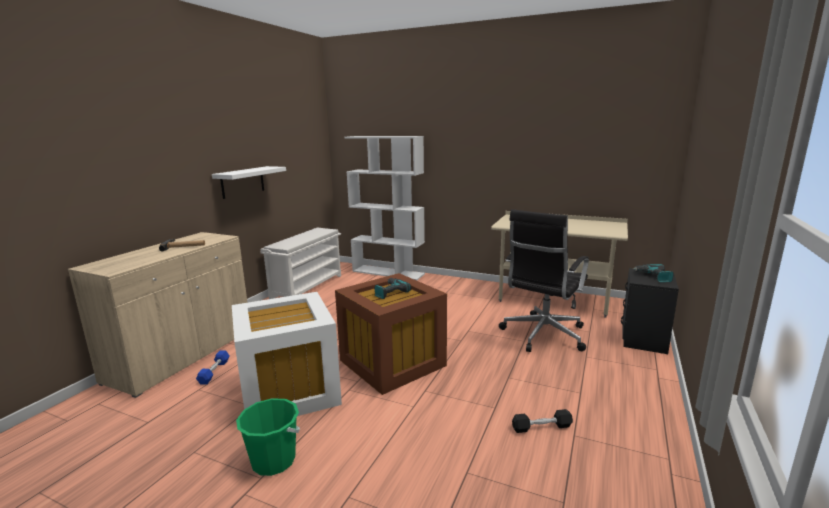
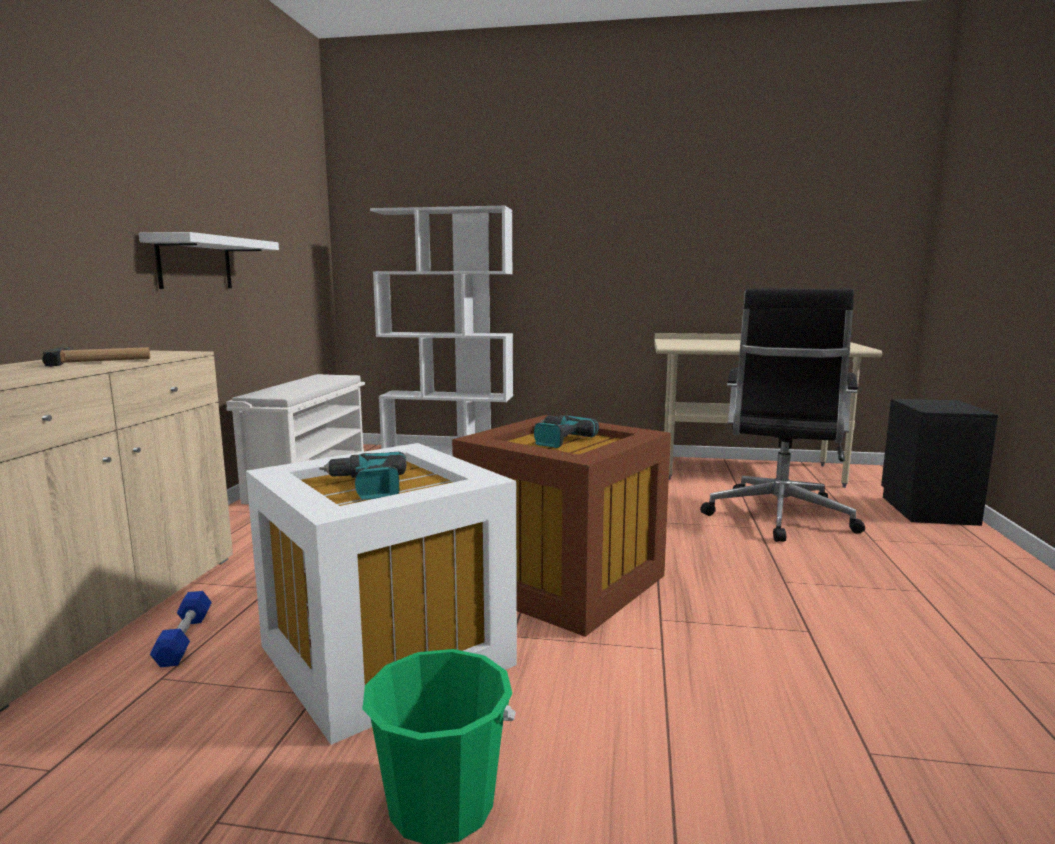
camera: 15 degrees left, 5 degrees down
(541, 427) = (916, 652): black dumbbell -> none
(653, 277) = (942, 405): power drill -> power drill (367, 487)

